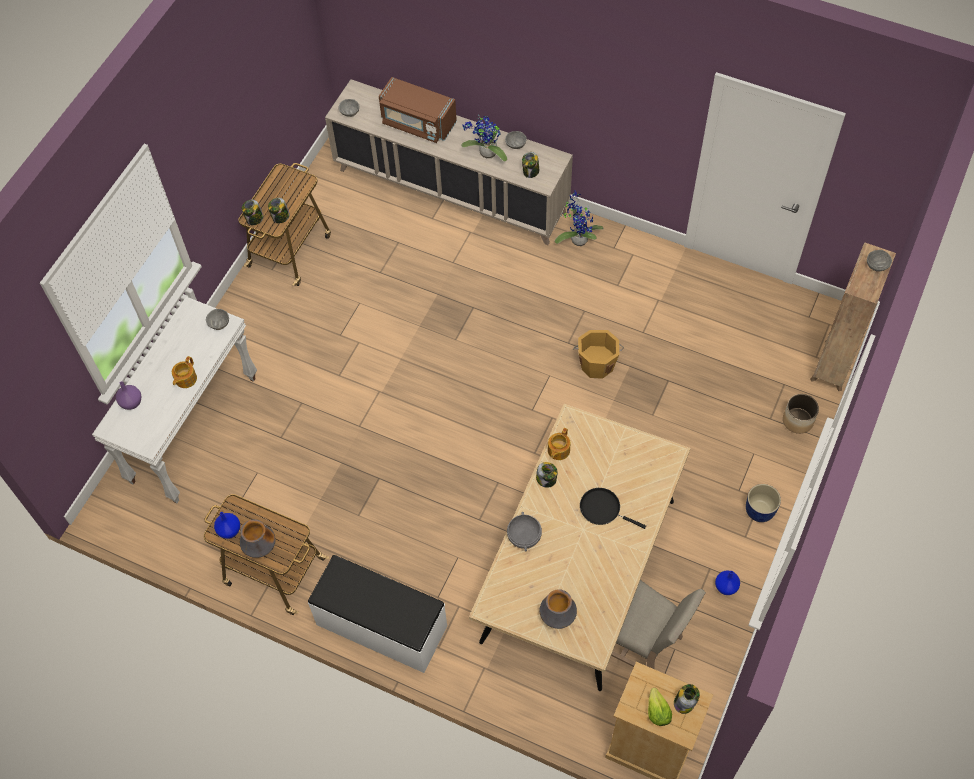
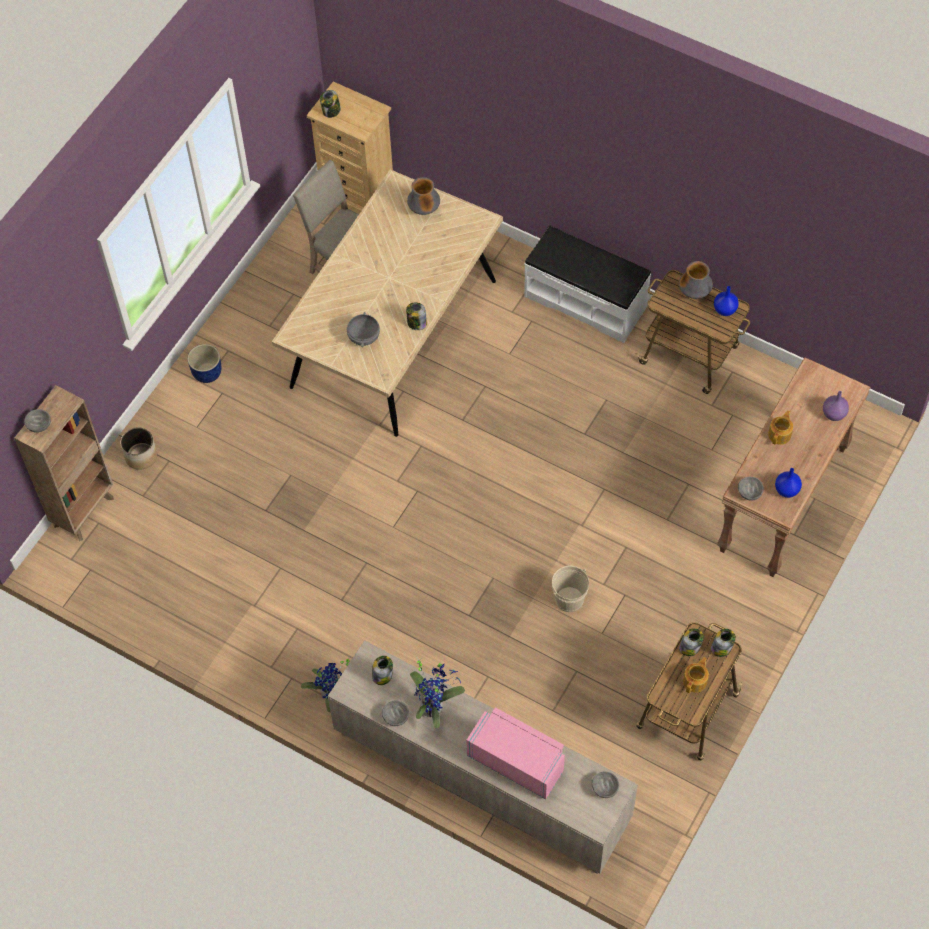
camera: 175 degrees left, 0 degrees up
(193, 429) = (784, 500): white console table -> brown console table
(388, 327) = (569, 599): none -> beige bucket
(418, 123) = (517, 762): brown microwave -> pink microwave
(524, 537) = (444, 275): grey bowl -> grey bowl (363, 337)
(558, 450) = (401, 348): teapot -> teapot (695, 681)
(597, 364) = (339, 535): orange bucket -> none
(603, 509) = (367, 293): black frying pan -> none
(657, 711) = (354, 107): lettuce -> none
(726, 587) = (258, 308): blue vase -> blue vase (786, 490)

